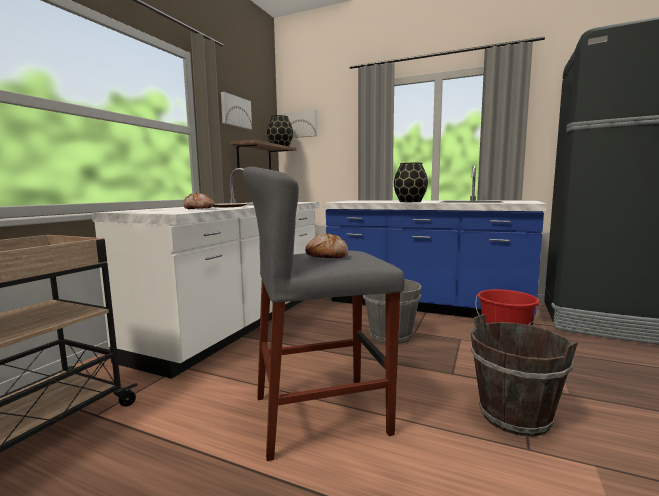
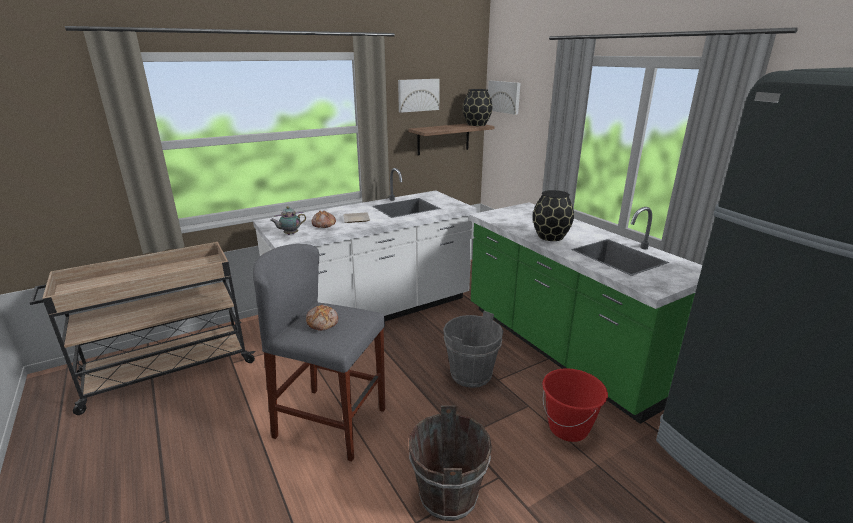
camera: 35 degrees right, 15 degrees up
(173, 211) = (290, 234): none -> teapot
(425, 305) = (562, 349): blue counter -> green counter

